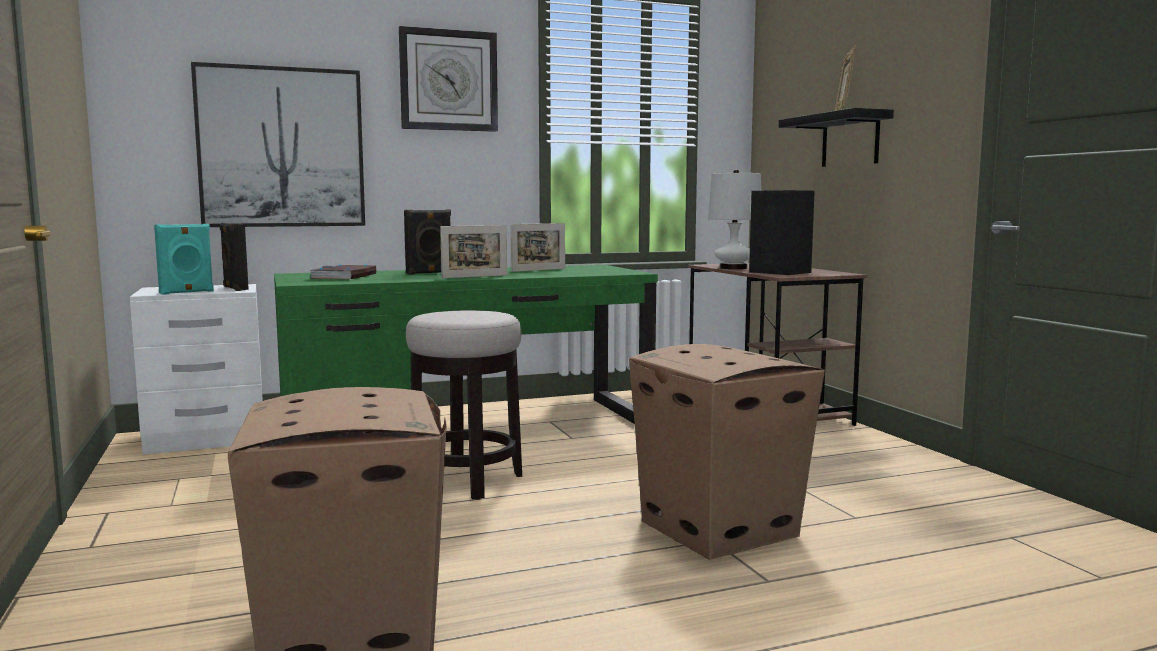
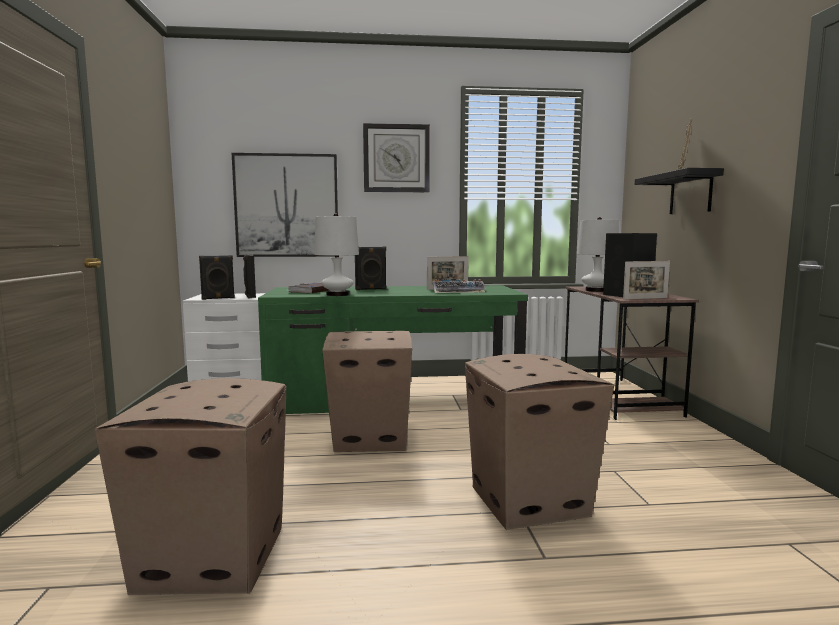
camera: 15 degrees right, 0 degrees up
(187, 292) = (218, 298): turquoise speaker -> black speaker
(393, 280) = (337, 294): none -> white table lamp
(466, 481) = (368, 438): stool -> cardboard box
(475, 276) = (395, 293): picture frame -> picture frame (645, 298)
(559, 272) = (458, 291): none -> keyboard

